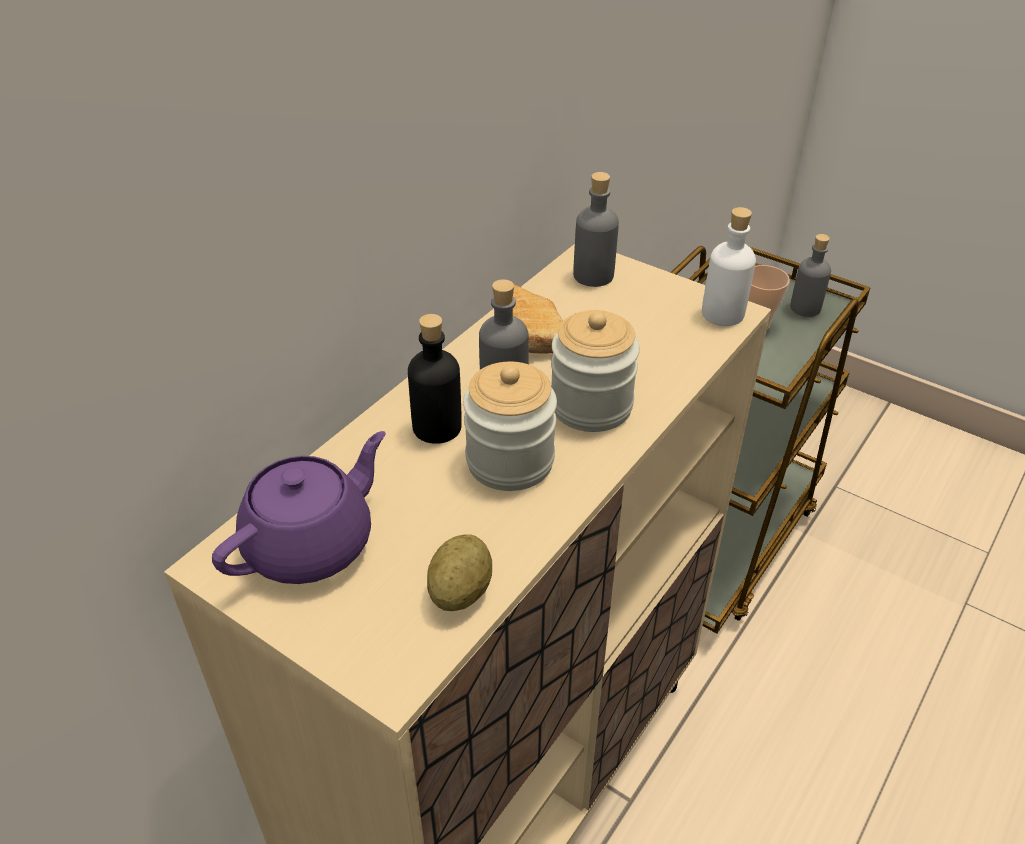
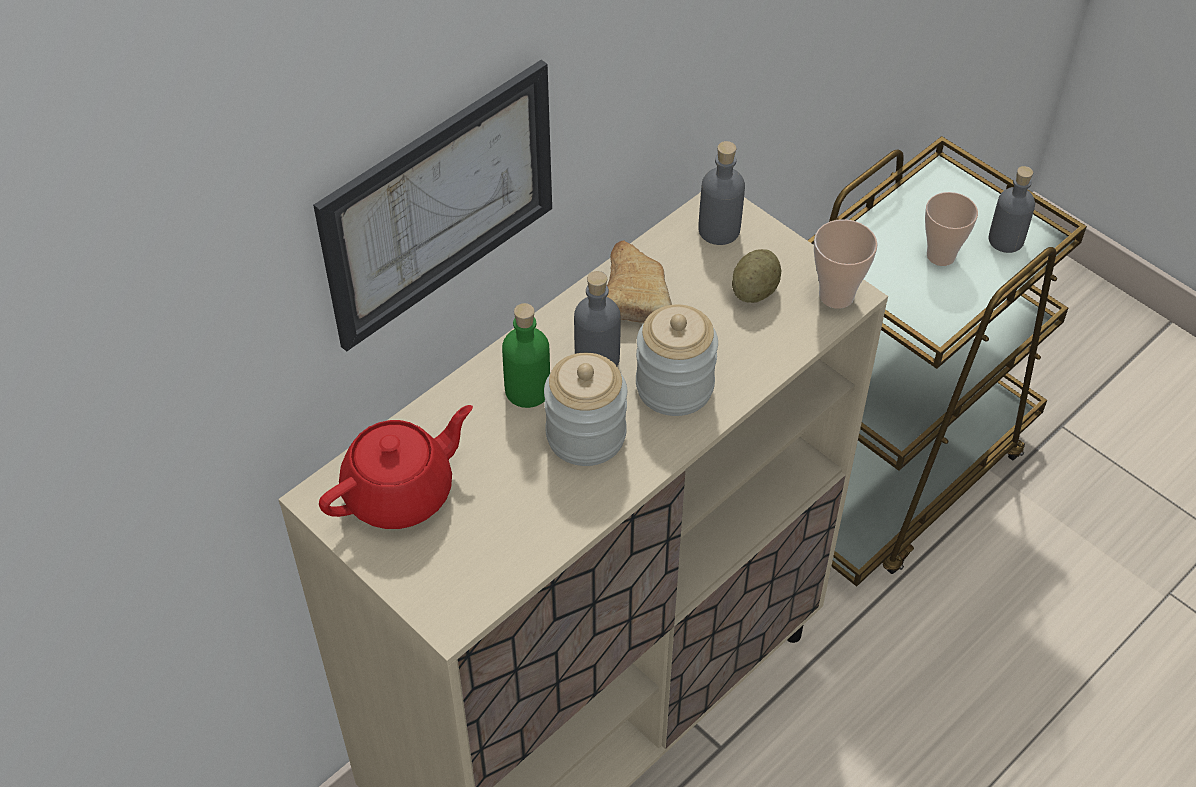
camera: 10 degrees right, 10 degrees up
(312, 544) = (401, 492): purple teapot -> red teapot
(323, 203) = (439, 204): none -> picture
(437, 427) = (527, 390): black bottle -> green bottle
(460, 591) = (517, 553): potato -> potato (754, 291)
(723, 313) = (836, 295): white bottle -> cup

